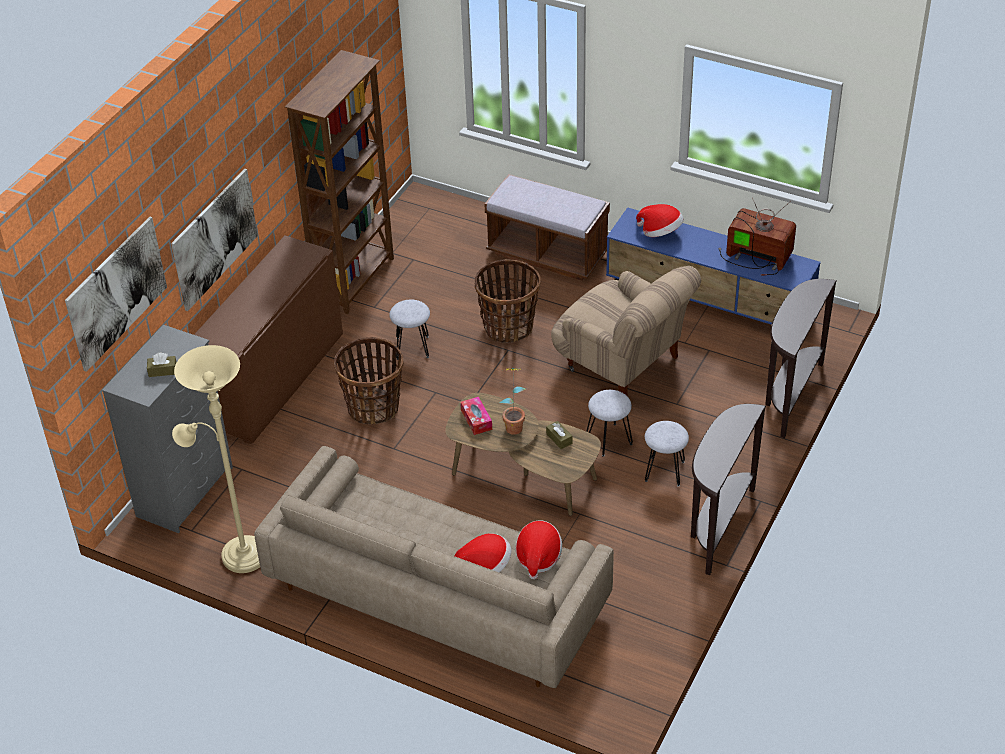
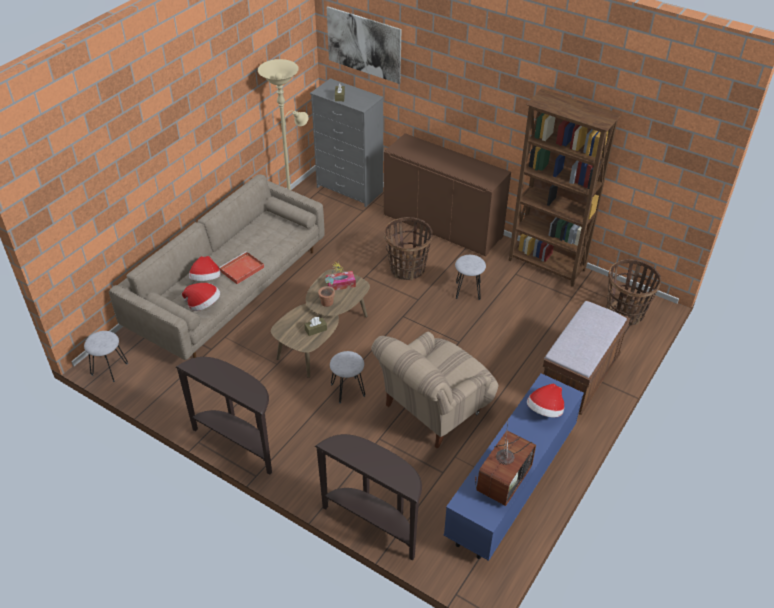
camera: 95 degrees right, 0 degrees up
(214, 239) = (450, 103): picture -> none
(457, 532) = (241, 270): none -> red tray
(508, 327) = (485, 344): basket -> basket (625, 312)
(664, 471) = (305, 419): grey stool -> grey stool (110, 369)

